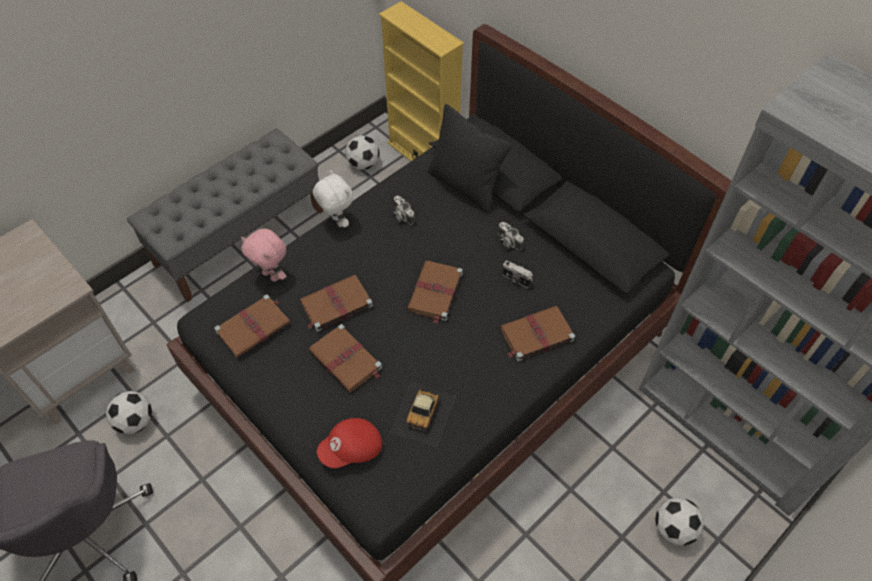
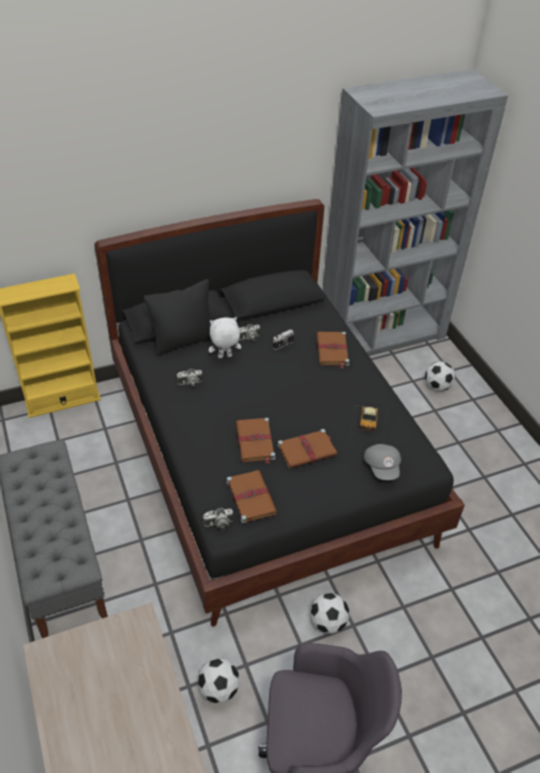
camera: 70 degrees left, 10 degrees down
(210, 312) = (218, 524): none -> camera
(272, 275) = (202, 475): pink plush toy -> none
(336, 221) = (171, 421): white plush toy -> white plush toy (224, 357)
(352, 449) = (382, 467): red cap -> grey cap
(363, 164) = (39, 441): football -> football (328, 622)
(423, 413) = (369, 422): toy car -> toy car turned 60 degrees clockwise
(435, 293) = (273, 386): brown book -> none

